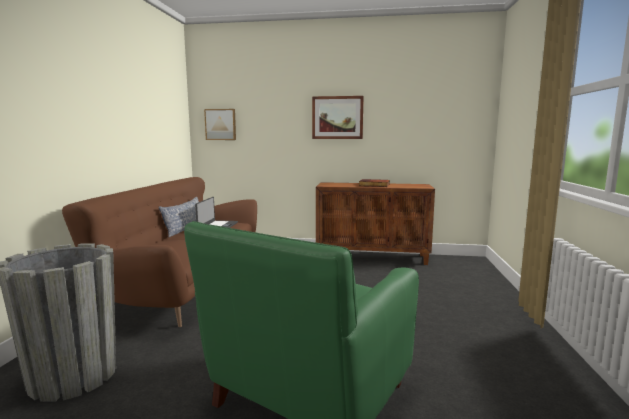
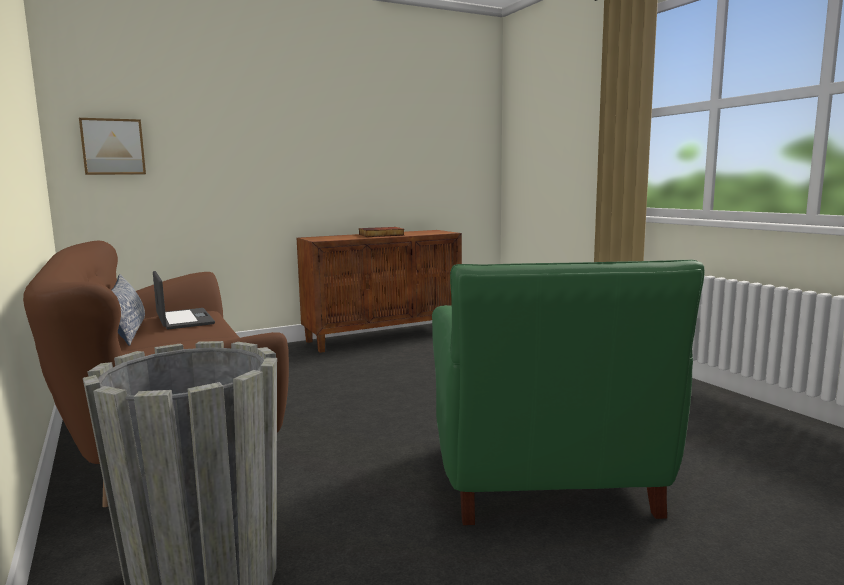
camera: 35 degrees left, 0 degrees up
(337, 117) = (315, 139): picture -> none

